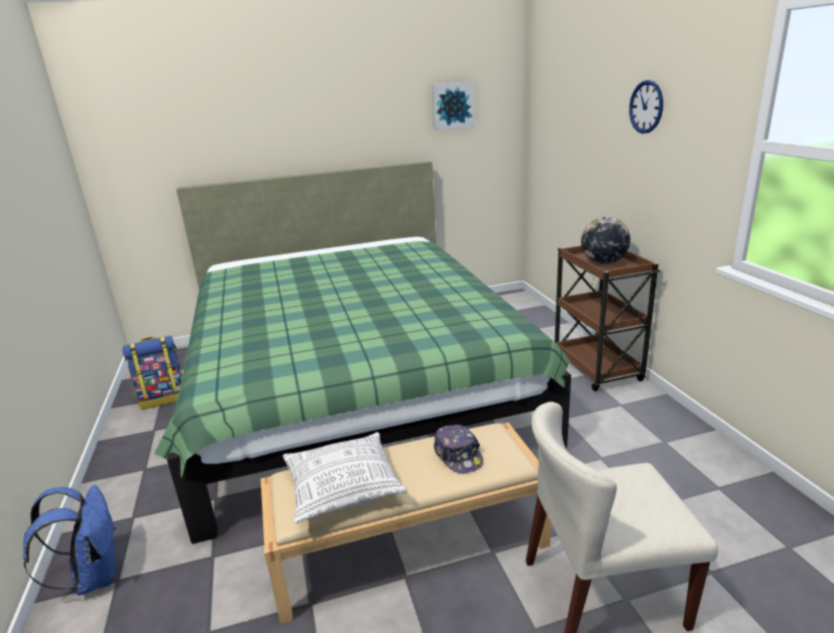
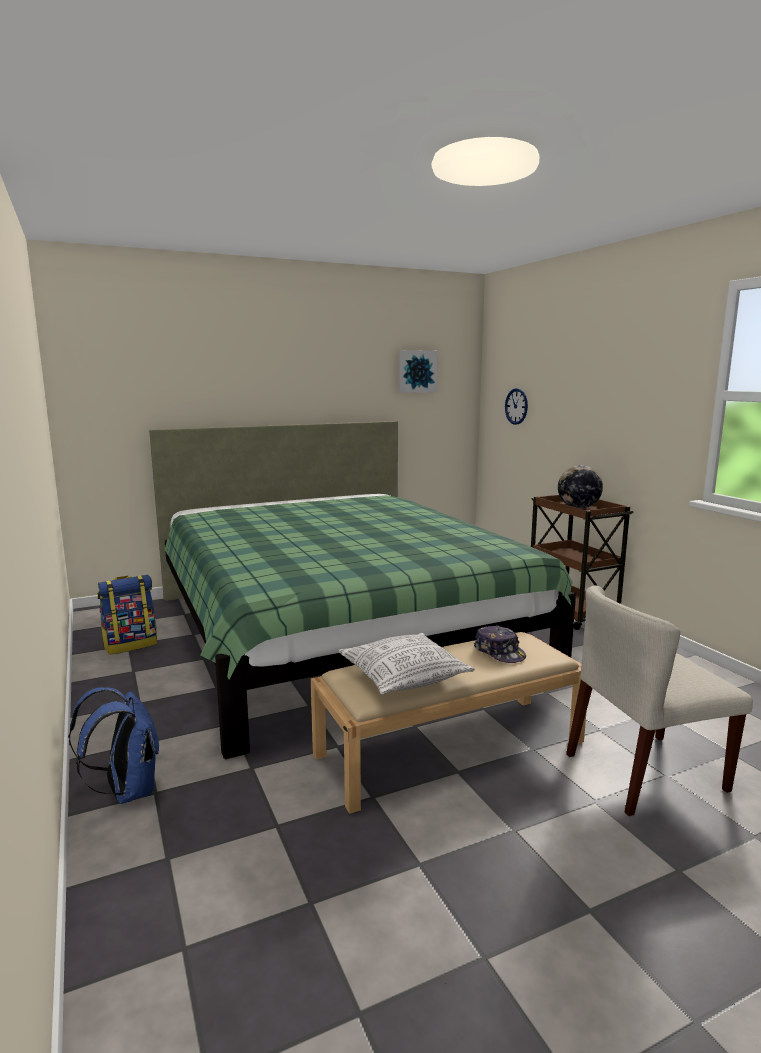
camera: 10 degrees left, 10 degrees down
(646, 107) = (611, 371): wall clock -> wall clock (516, 406)

